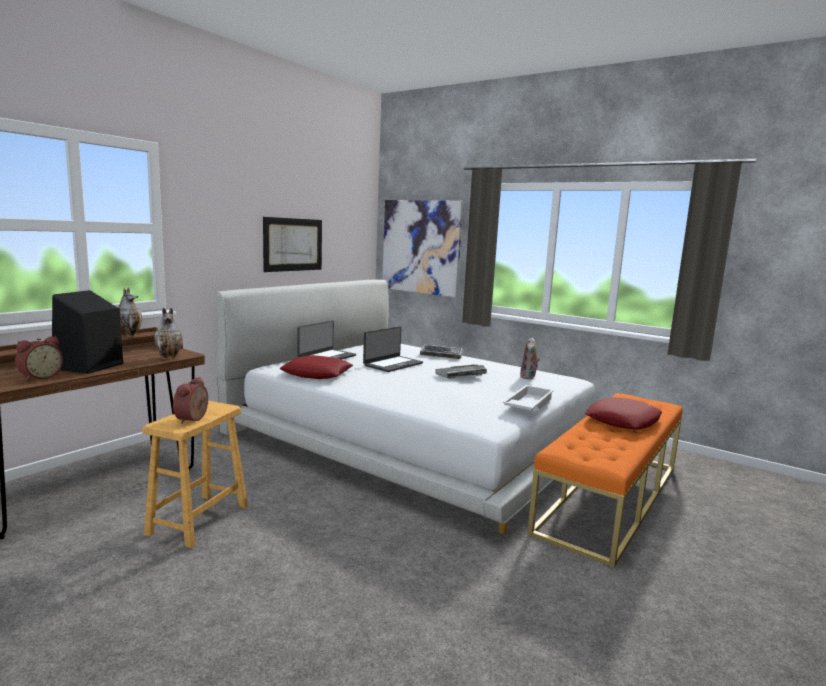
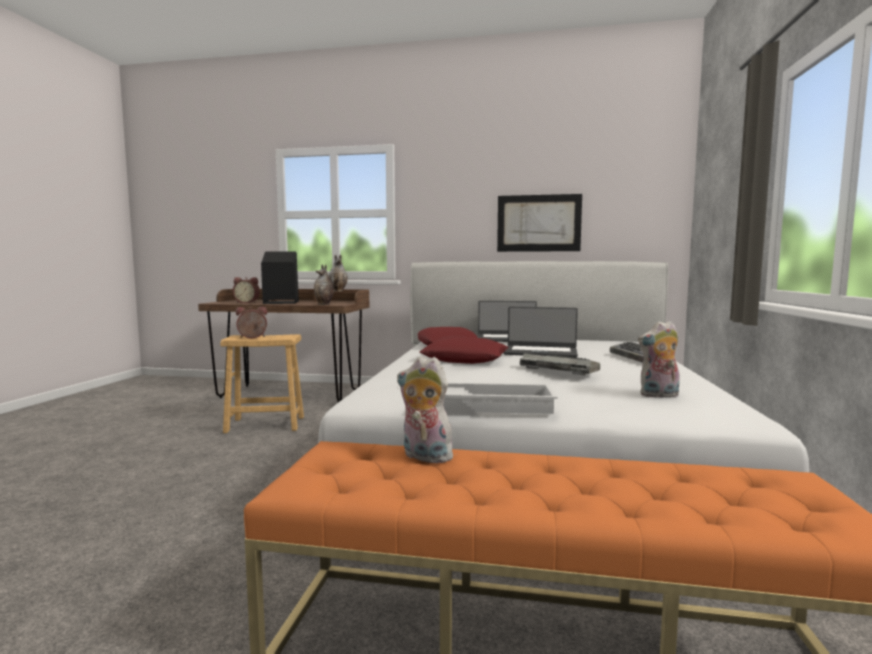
camera: 65 degrees right, 5 degrees down
(421, 247) = (718, 211): picture -> none
(581, 436) = (424, 457): none -> plush toy
(622, 420) = (585, 484): red pillow -> red pillow (465, 359)

